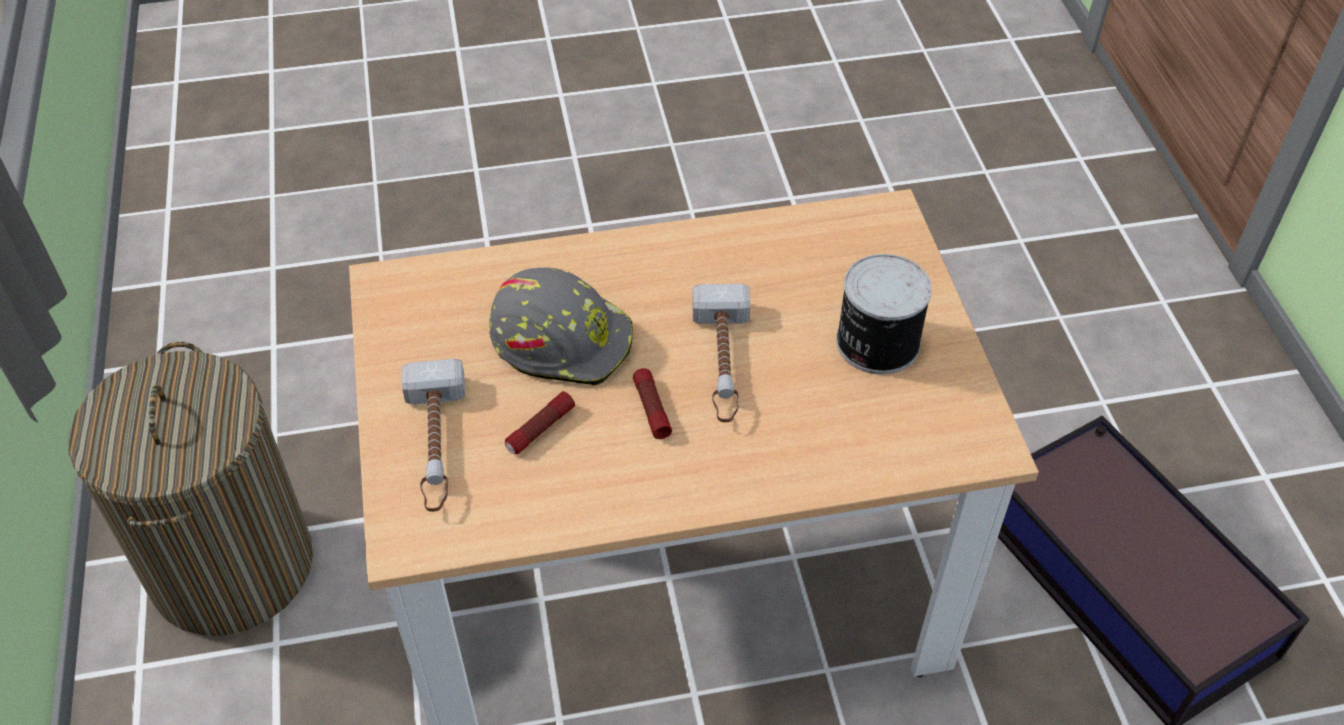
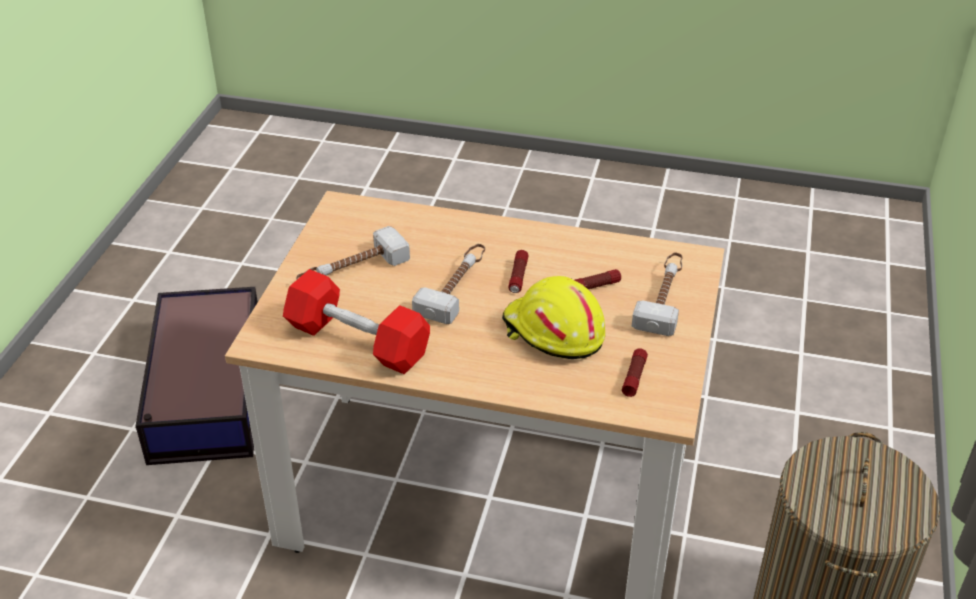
camera: 155 degrees left, 10 degrees down
(438, 312) = (634, 377): none -> flashlight
(562, 339) = (553, 332): grey hard hat -> yellow hard hat
(783, 249) = (357, 341): none -> red dumbbell
(875, 343) = (352, 269): can -> hammer

